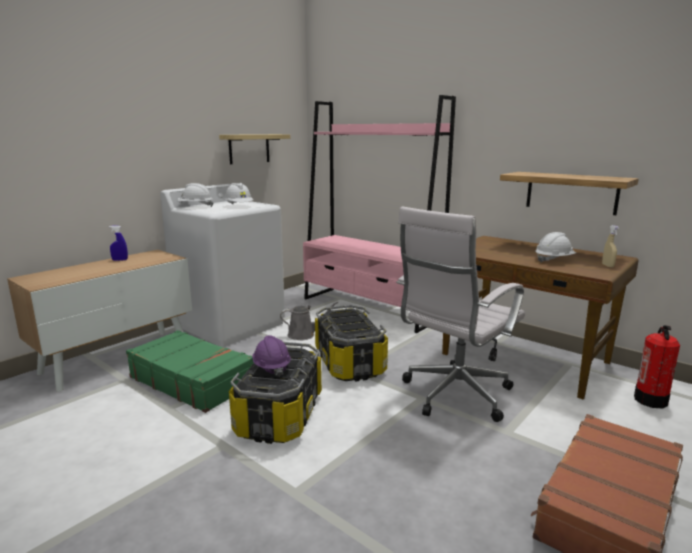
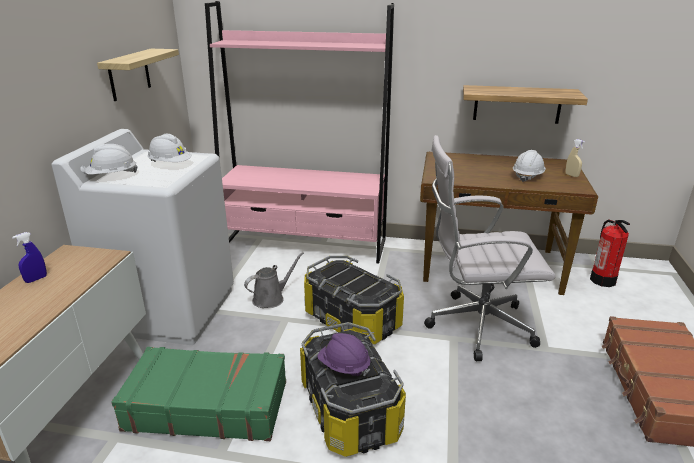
camera: 30 degrees left, 10 degrees up
(453, 396) = (475, 326): white office chair -> white office chair turned 75 degrees clockwise

